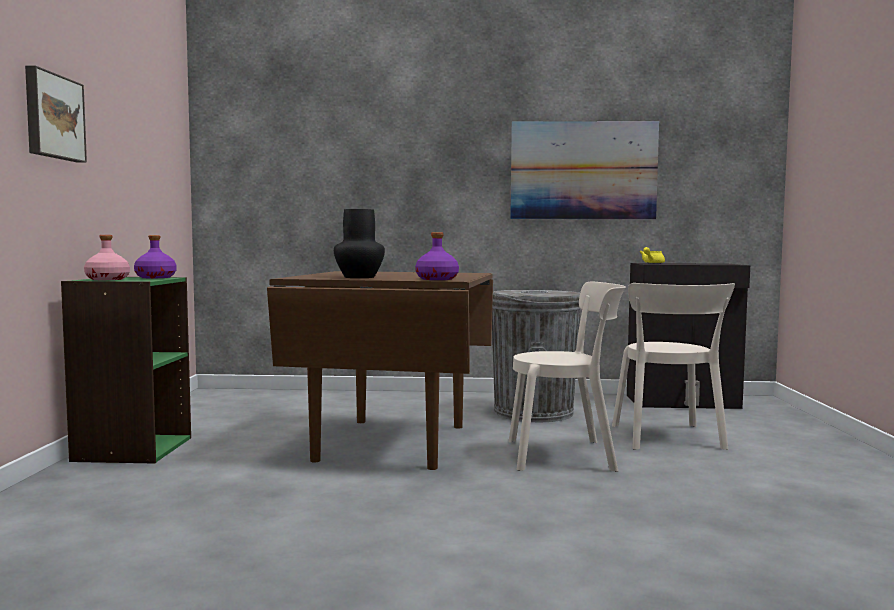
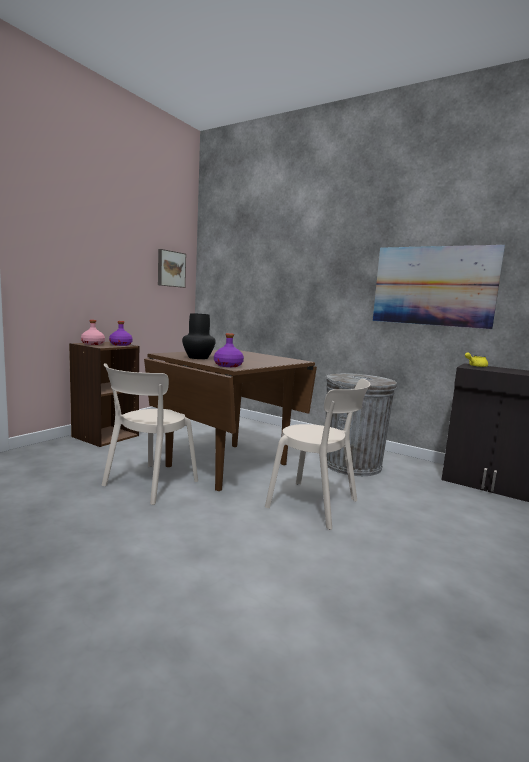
camera: 30 degrees right, 5 degrees up
(53, 117) = (72, 255): picture -> picture (170, 269)
(132, 449) = (105, 436): green bookcase -> brown bookcase
(668, 438) = (419, 514): beige chair -> beige chair (148, 485)

